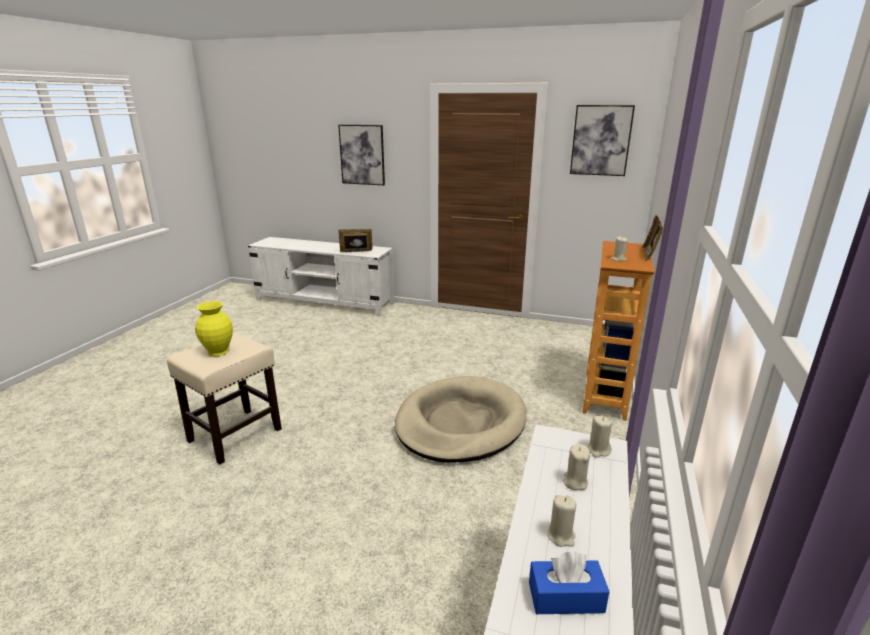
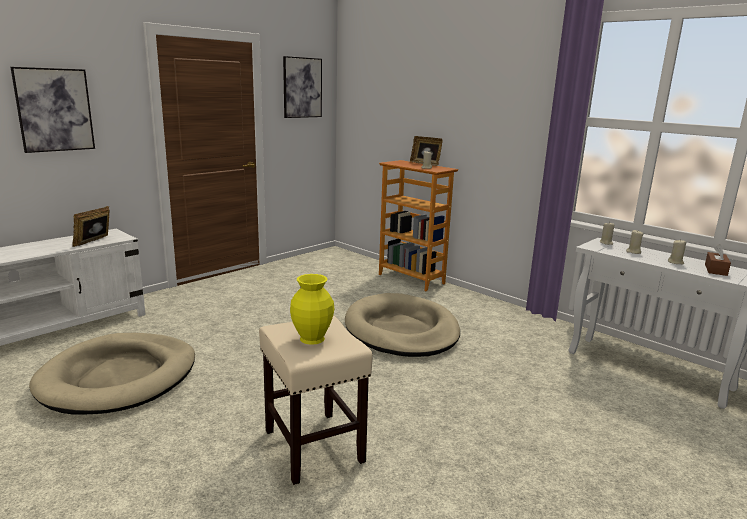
camera: 65 degrees left, 5 degrees down
(291, 342) = (119, 377): none -> beige dog bed
(565, 597) = (715, 270): blue tissue box -> brown tissue box

